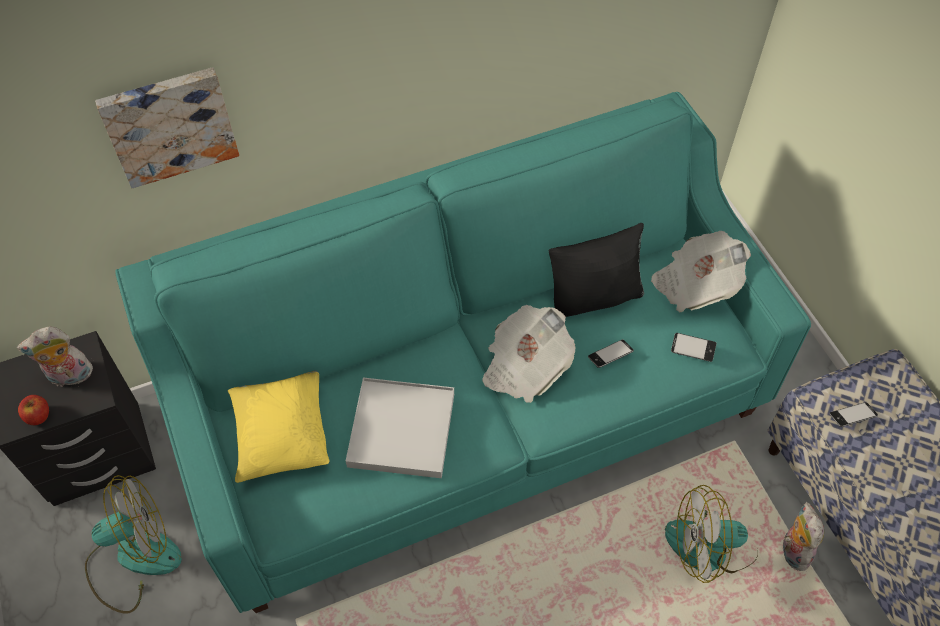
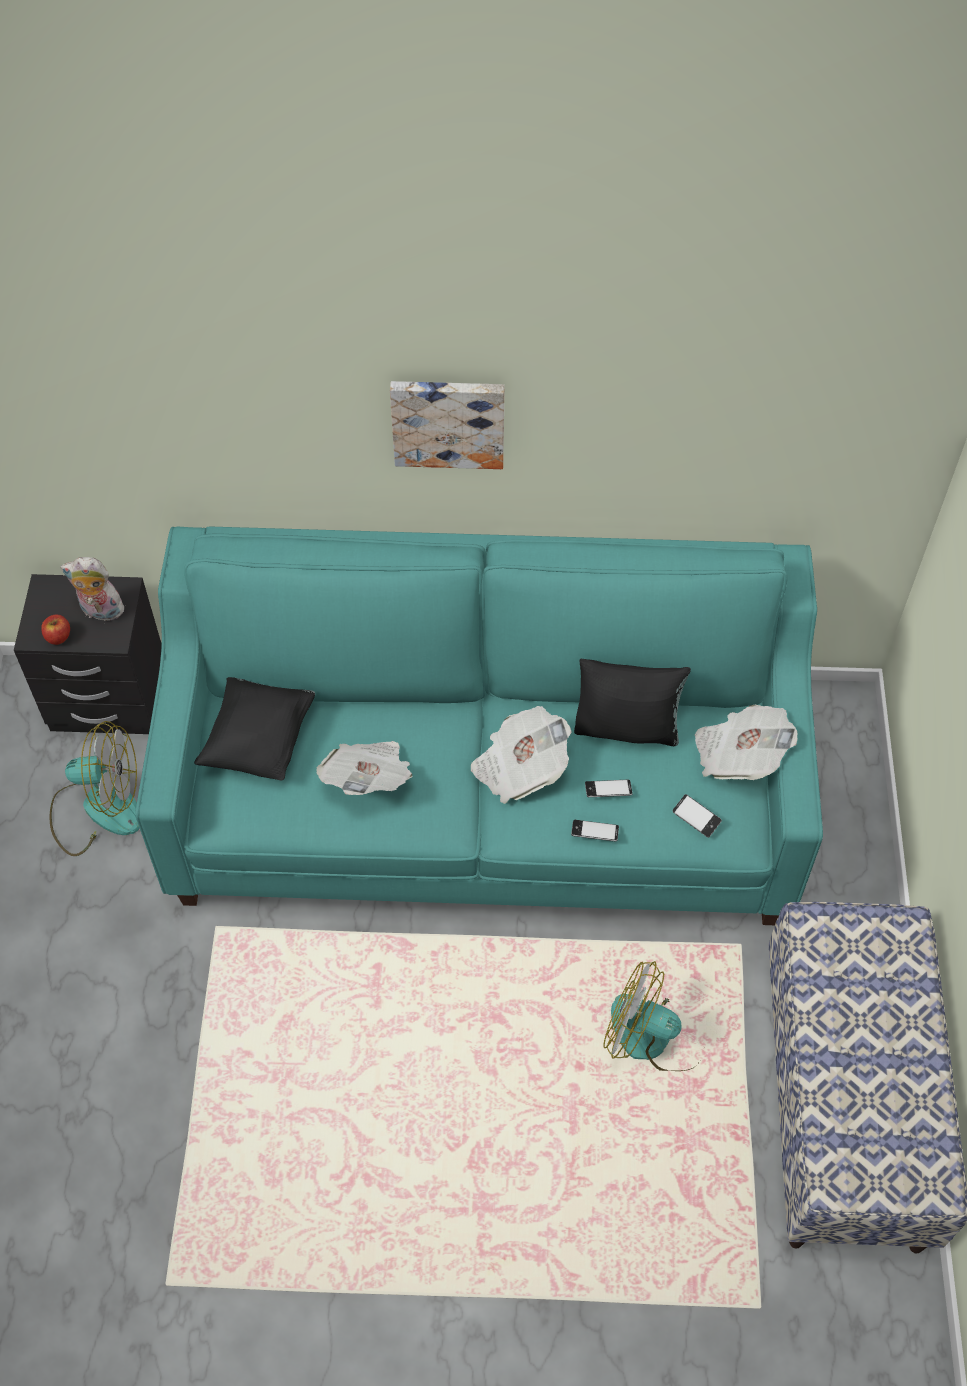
camera: 25 degrees right, 0 degrees up
(169, 124) = (250, 413): picture -> picture (448, 421)
(282, 436) = (259, 741): yellow pillow -> black pillow
(401, 429) = (369, 779): white tray -> newspaper
(792, 550) = (737, 1076): plush toy -> none
(852, 416) = (833, 953): phone -> phone (594, 832)

